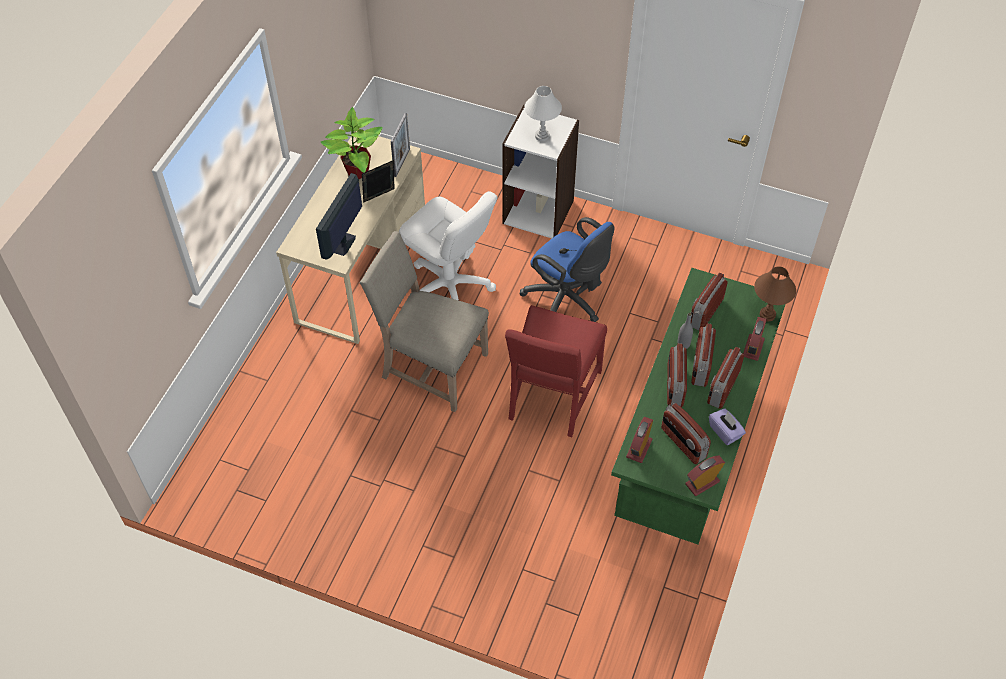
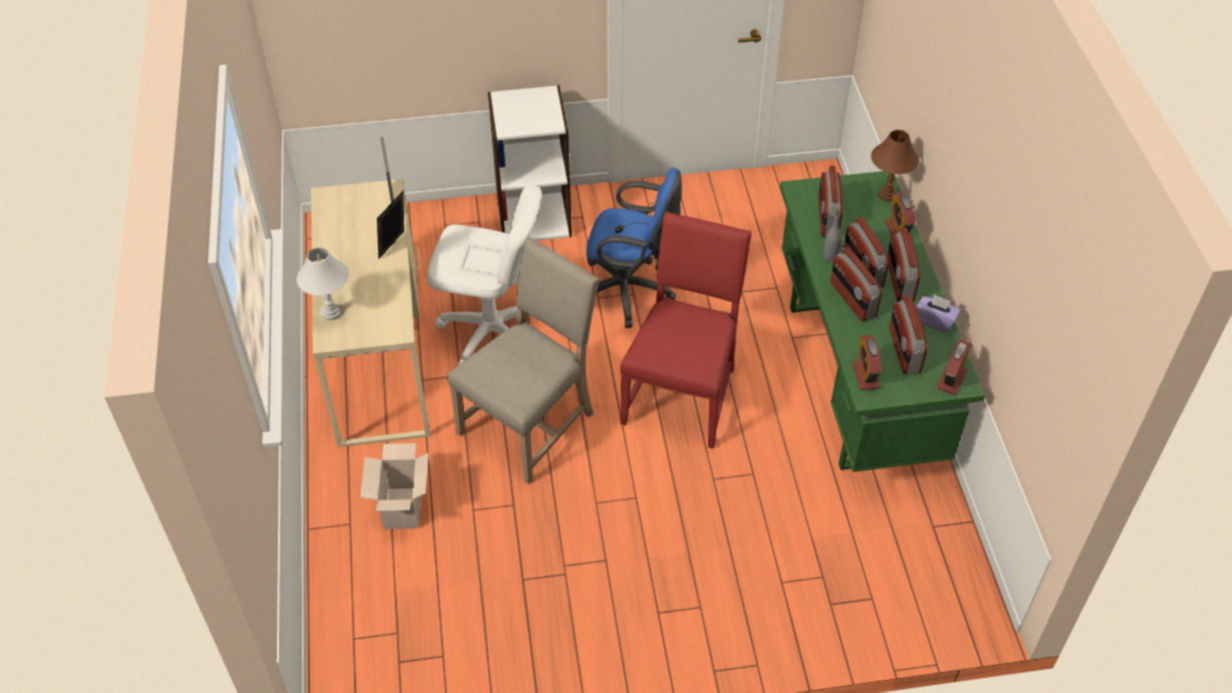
camera: 30 degrees left, 5 degrees down
(306, 385) = (401, 507): none -> cardboard box
(343, 244) = (388, 312): monitor -> none
(357, 172) = (346, 231): potted plant -> none
(431, 366) = (531, 422): beige chair -> beige chair turned 135 degrees clockwise
(542, 136) = (532, 114): white table lamp -> white table lamp (331, 313)
(551, 396) = (683, 393): red chair -> red chair turned 150 degrees counterclockwise
(683, 443) = (904, 350): radio -> radio turned 60 degrees clockwise

